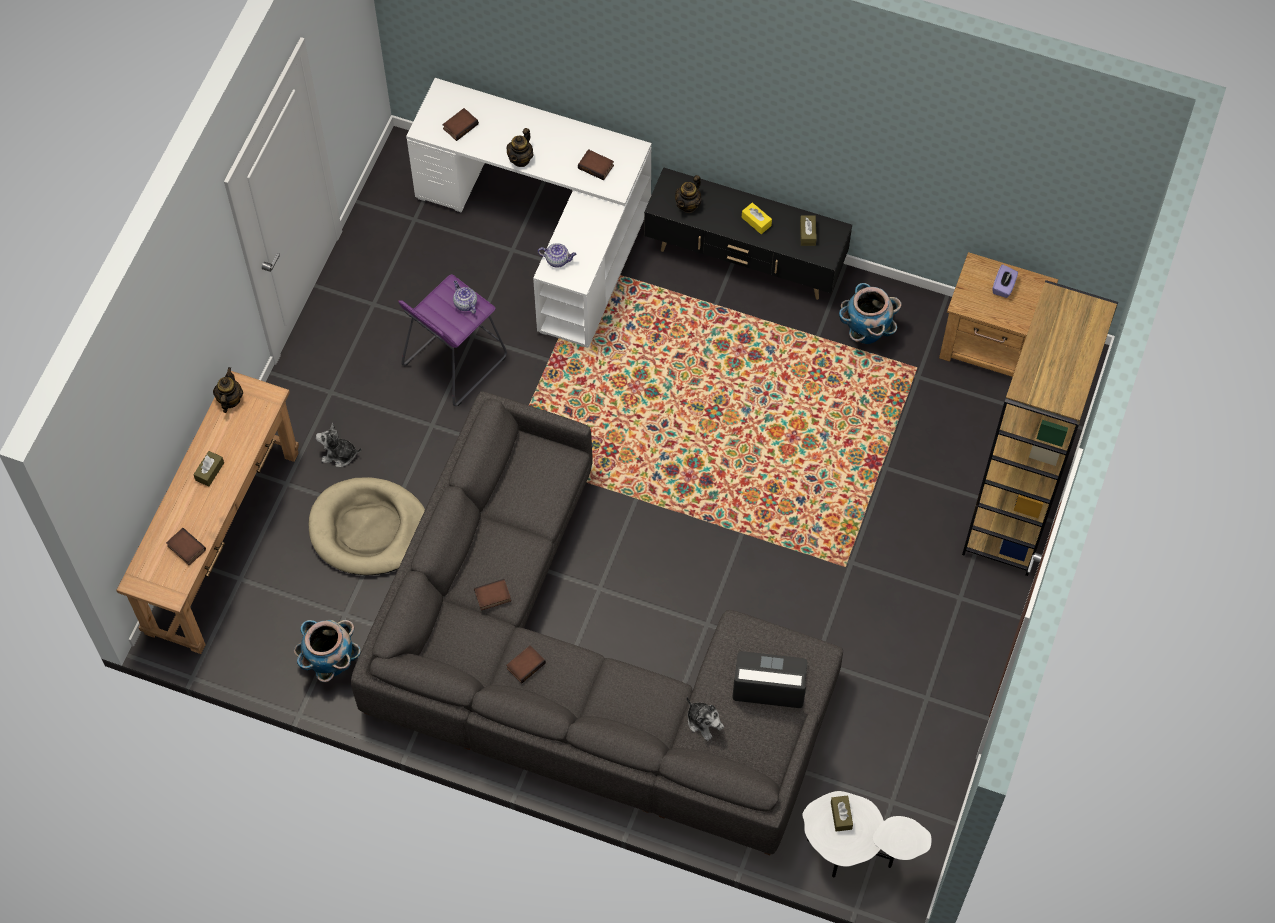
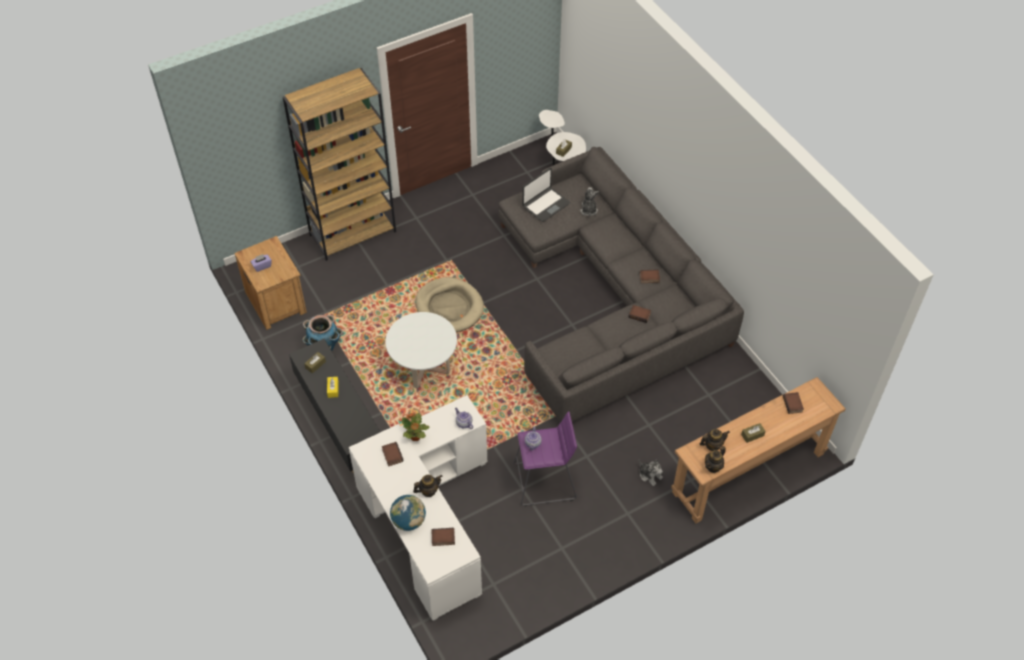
camera: 140 degrees left, 10 degrees down
(330, 663) = (733, 377): planter -> none
(369, 529) = (664, 426): beige dog bed -> beige dog bed (449, 307)
(511, 118) = (409, 521): none -> globe
(594, 208) = (415, 437): none -> potted plant
(688, 205) = (357, 423): teapot -> teapot (712, 445)
(724, 393) = (424, 367): none -> white coffee table
(769, 682) = (545, 205): laptop -> laptop turned 90 degrees counterclockwise

